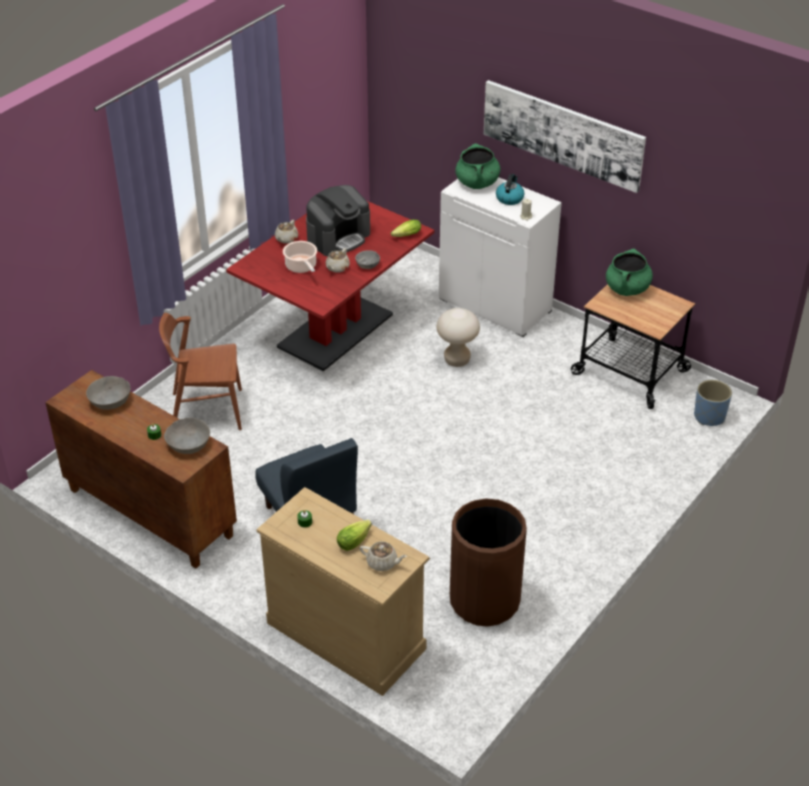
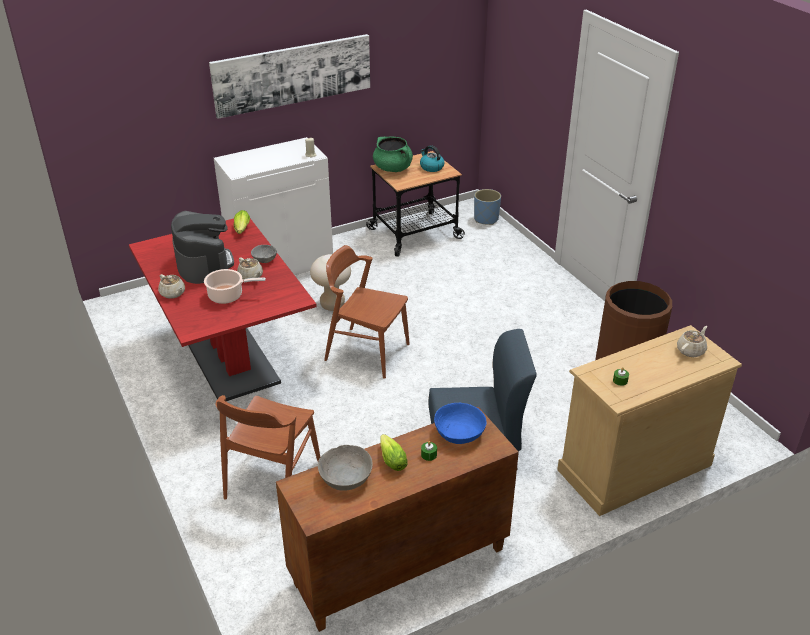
camera: 65 degrees left, 5 degrees down
(188, 444) = (460, 433): grey bowl -> blue bowl
(355, 540) = (656, 358): lettuce -> lettuce (391, 459)
(401, 406) = (367, 352): none -> brown chair
(477, 183) = (239, 161): green cooking pot -> none
(509, 198) = (277, 154): kettle -> kettle (431, 167)

